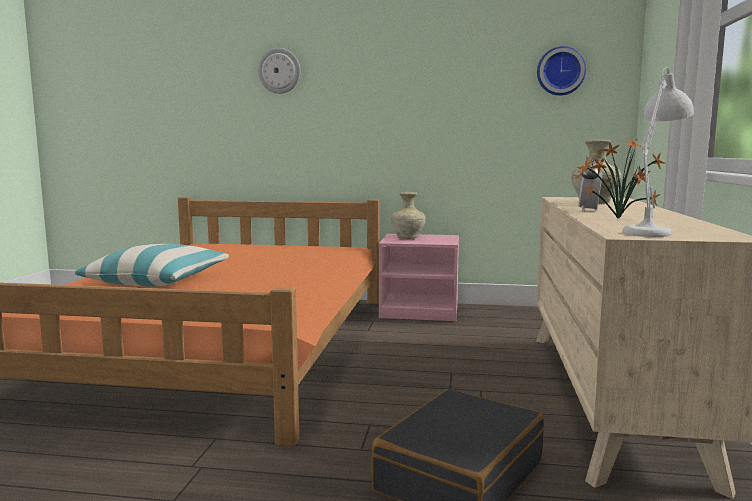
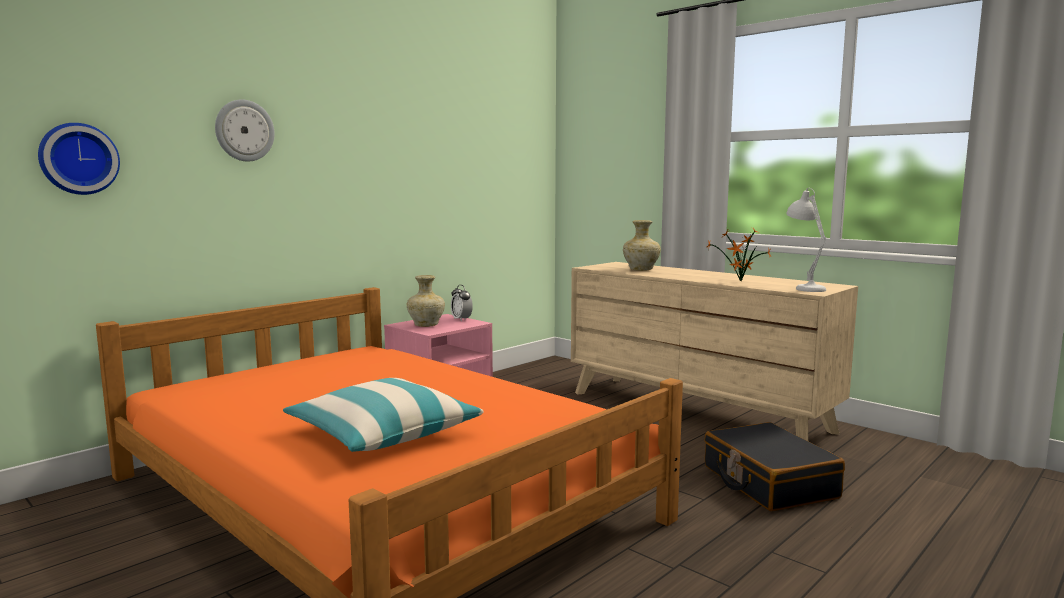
camera: 55 degrees left, 0 degrees up
(560, 71) = (509, 149): wall clock -> wall clock (78, 159)
(589, 210) = (685, 277): alarm clock -> alarm clock (461, 319)

